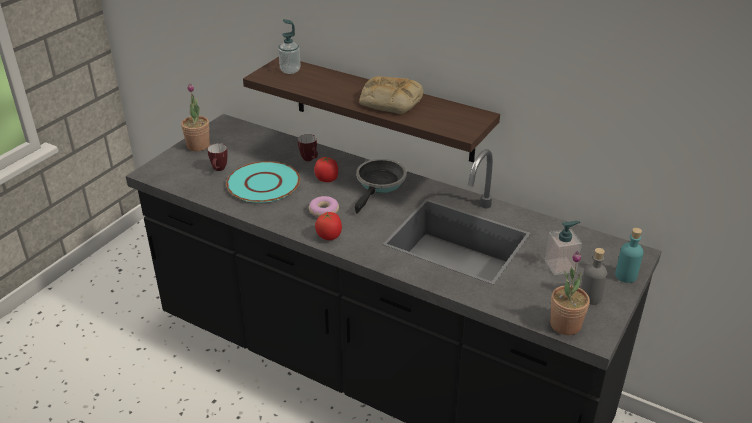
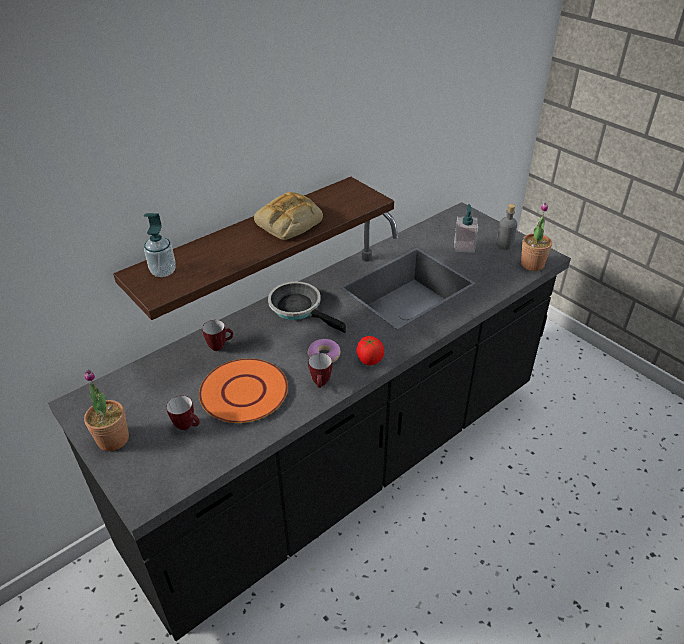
camera: 70 degrees left, 5 degrees up
(263, 184) = (244, 392): turquoise plate -> orange plate
(287, 217) = (321, 384): none -> mug
(327, 179) = (267, 341): tomato -> none
(626, 276) = (485, 224): turquoise bottle -> none

